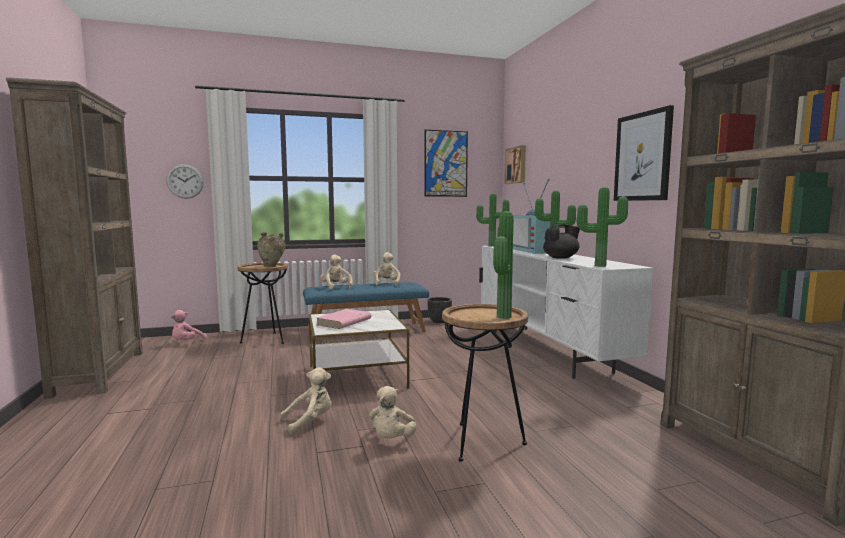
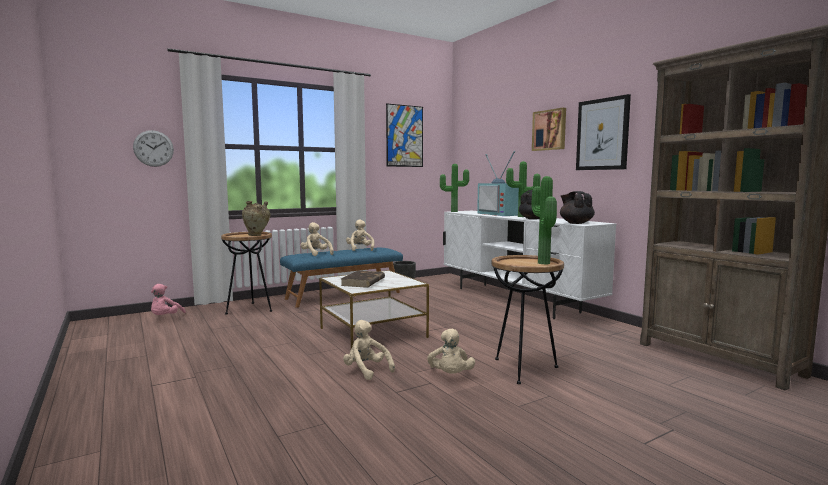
camera: 15 degrees left, 0 degrees up
(100, 372) = (96, 351): brown bookcase -> none
(310, 421) = (366, 370): beige plush toy -> beige plush toy turned 90 degrees counterclockwise
(344, 322) = (363, 282): pink book -> brown book
(516, 165) = (468, 139): picture -> picture (550, 130)
(599, 265) = (576, 223): potted plant -> black teapot

